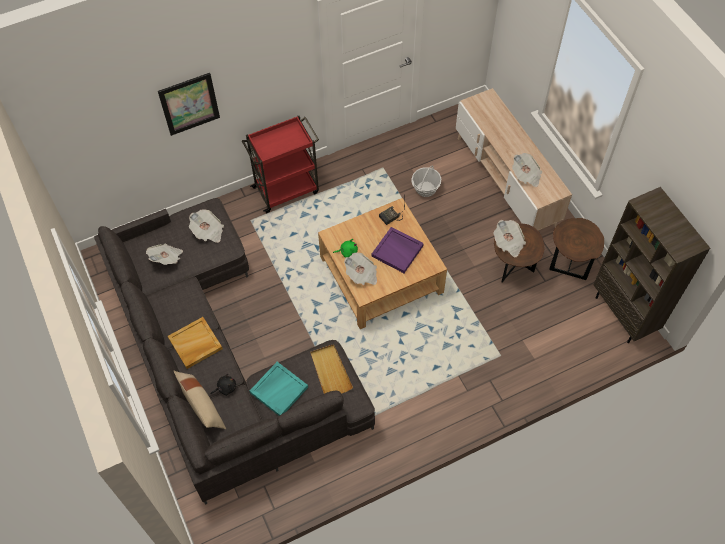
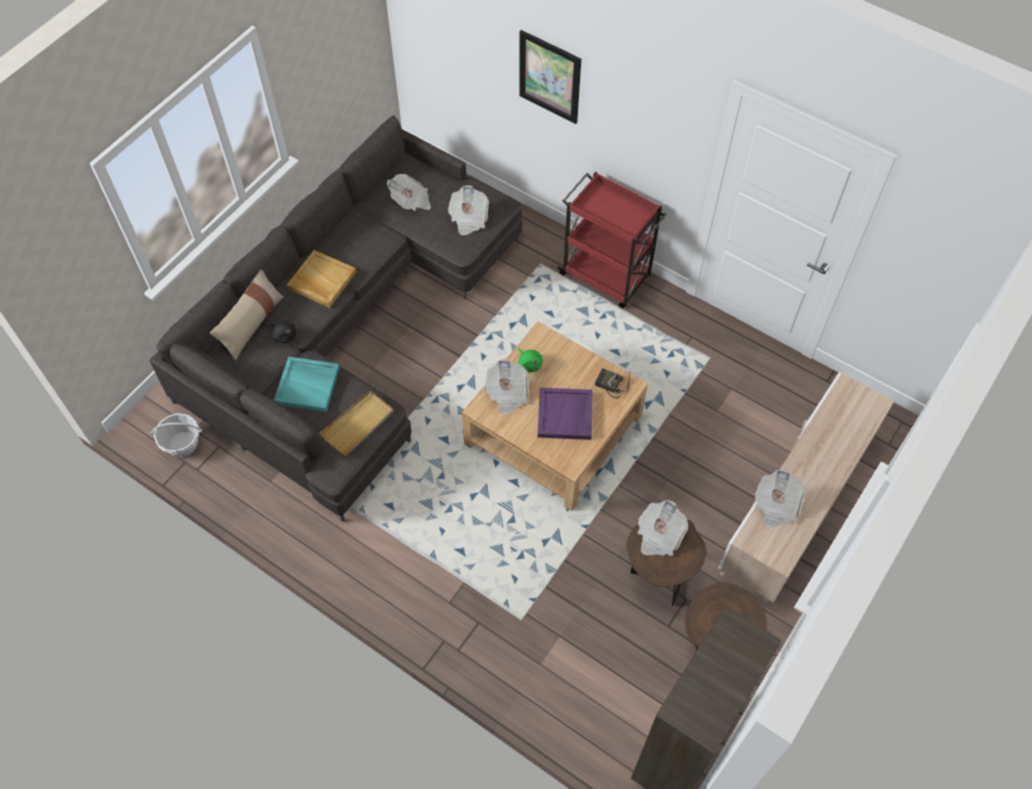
camera: 60 degrees right, 0 degrees up
(425, 189) = (712, 419): basket -> basket (182, 444)

